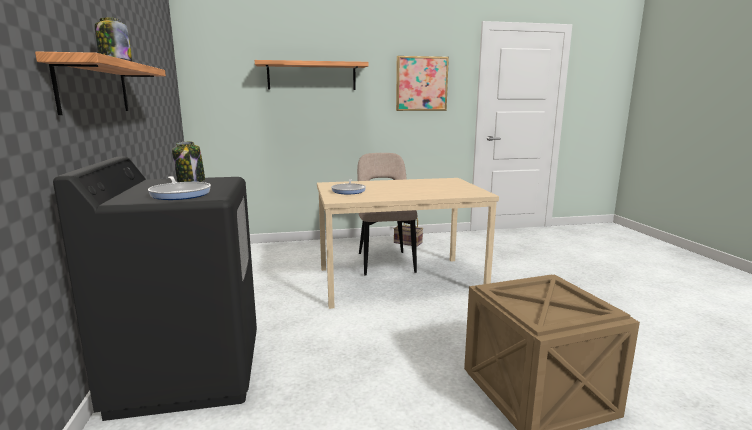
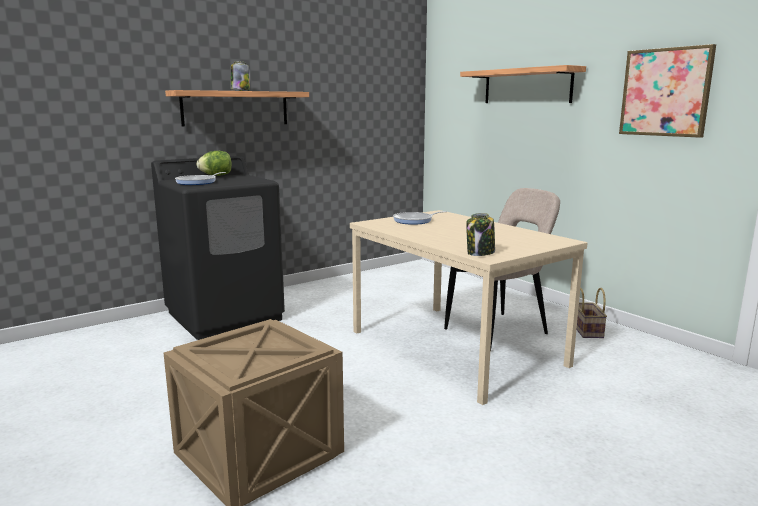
camera: 65 degrees right, 0 degrees up
(142, 185) = (216, 175): none -> lettuce
(191, 181) = (242, 178): jar -> jar (480, 253)

